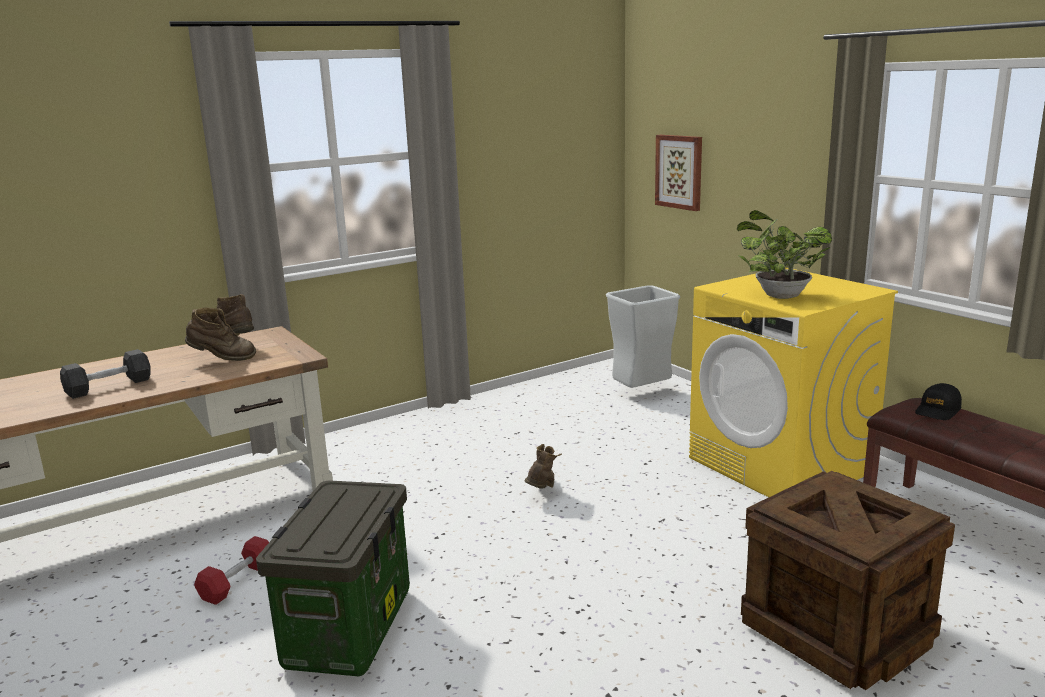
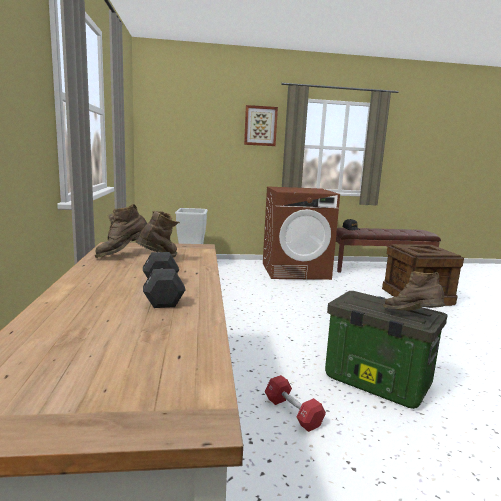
camera: 65 degrees left, 5 degrees down
(542, 491) = (268, 307): brown boot -> brown boot (411, 316)
(679, 171) = (182, 146): picture -> picture (260, 126)
(778, 295) = (308, 191): potted plant -> none
(781, 465) = (295, 271): yellow washing machine -> brown washing machine

